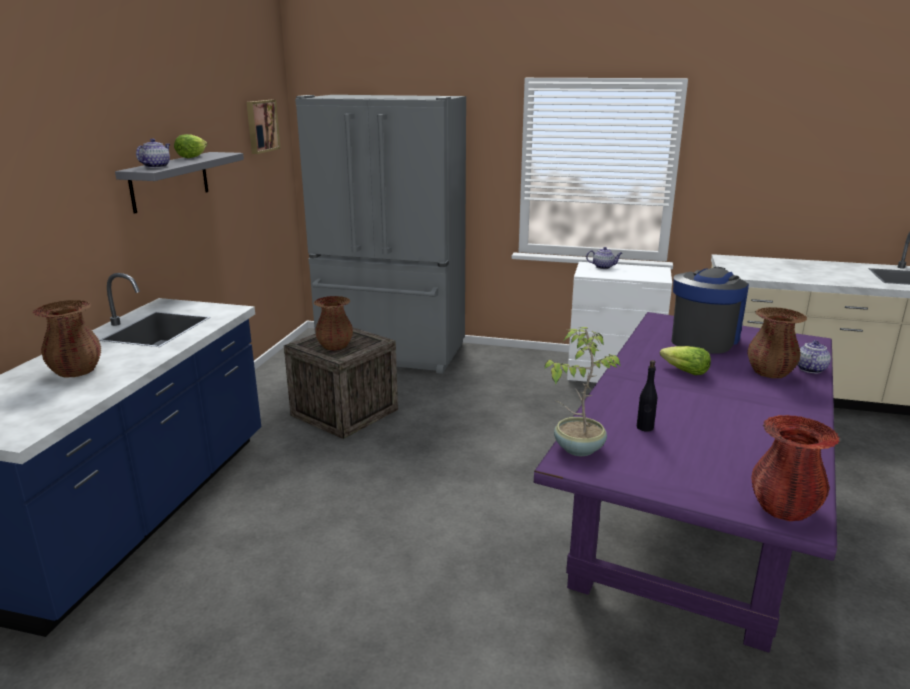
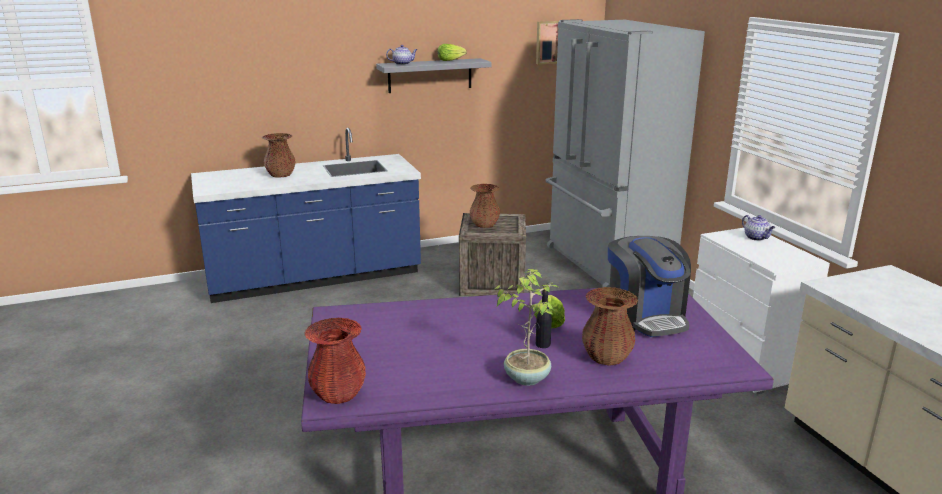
camera: 55 degrees right, 0 degrees up
(577, 448) = (356, 312): potted plant -> potted plant (527, 377)
(645, 427) = (415, 326): black bottle -> black bottle (542, 344)
(703, 339) = (646, 316): coffee machine -> coffee machine turned 75 degrees clockwise
(810, 369) = (650, 375): teapot -> none

